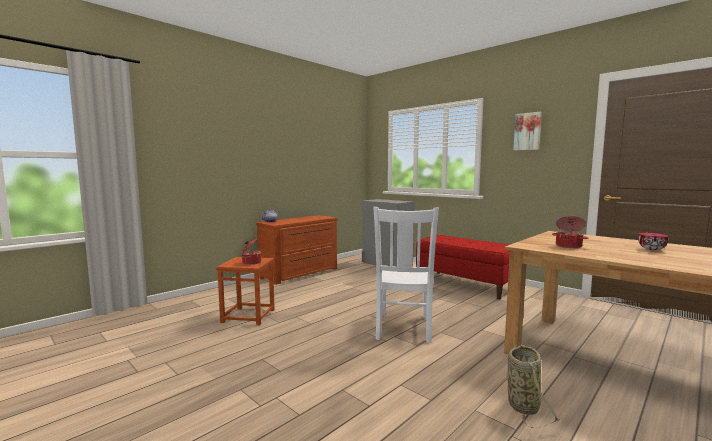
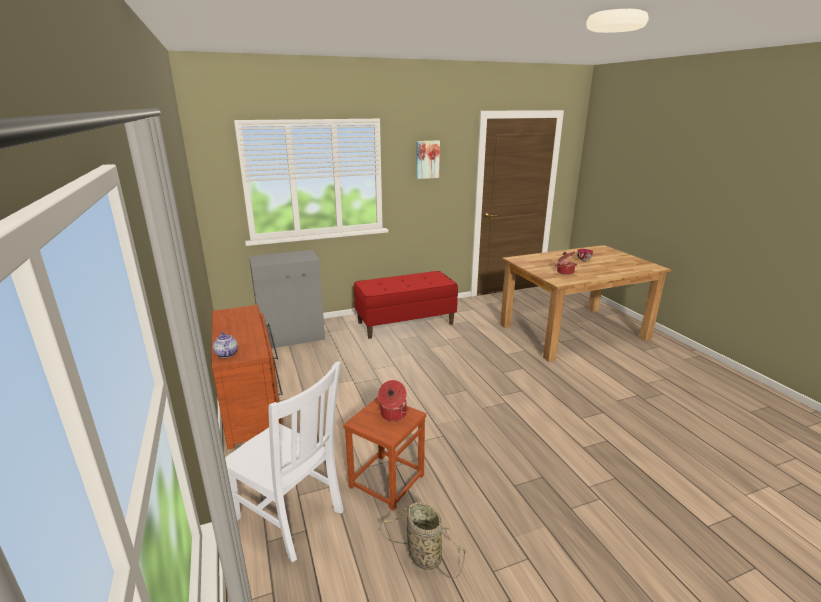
camera: 65 degrees left, 15 degrees up
(403, 328) = (486, 386): white chair -> white chair (291, 517)
(522, 404) = (613, 382): basket -> basket (422, 556)

